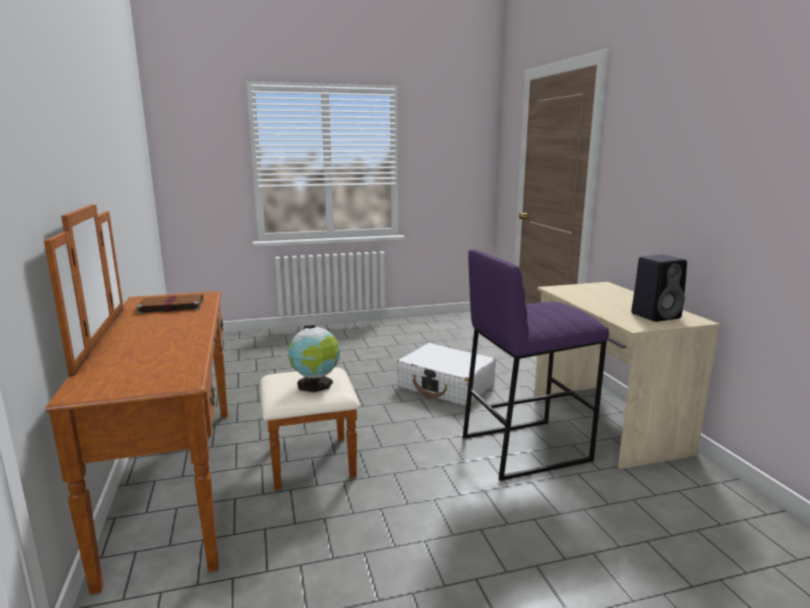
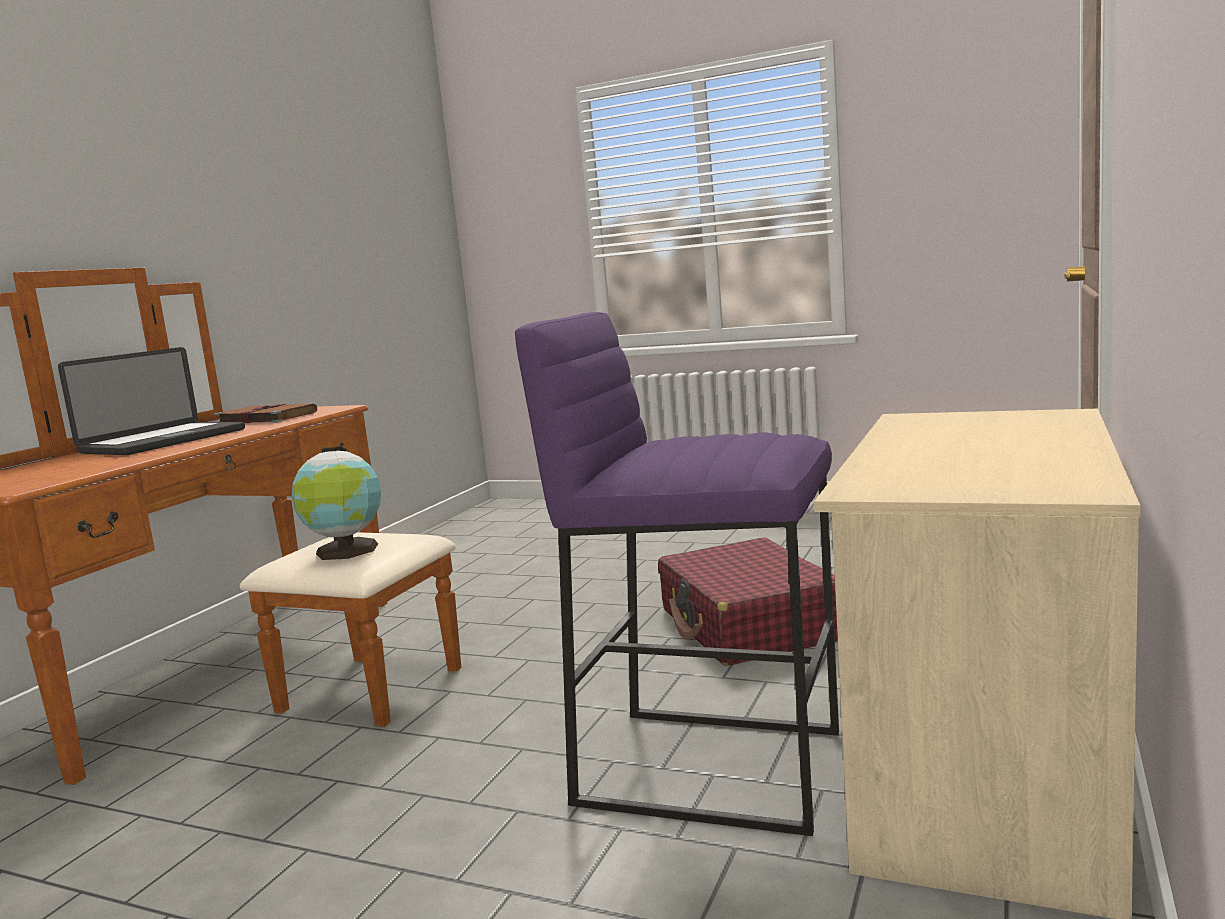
camera: 40 degrees right, 5 degrees down
(153, 332) = (164, 441): none -> laptop
(446, 386) = (748, 625): white suitcase -> red suitcase
(656, 315) = (994, 475): black speaker -> none

